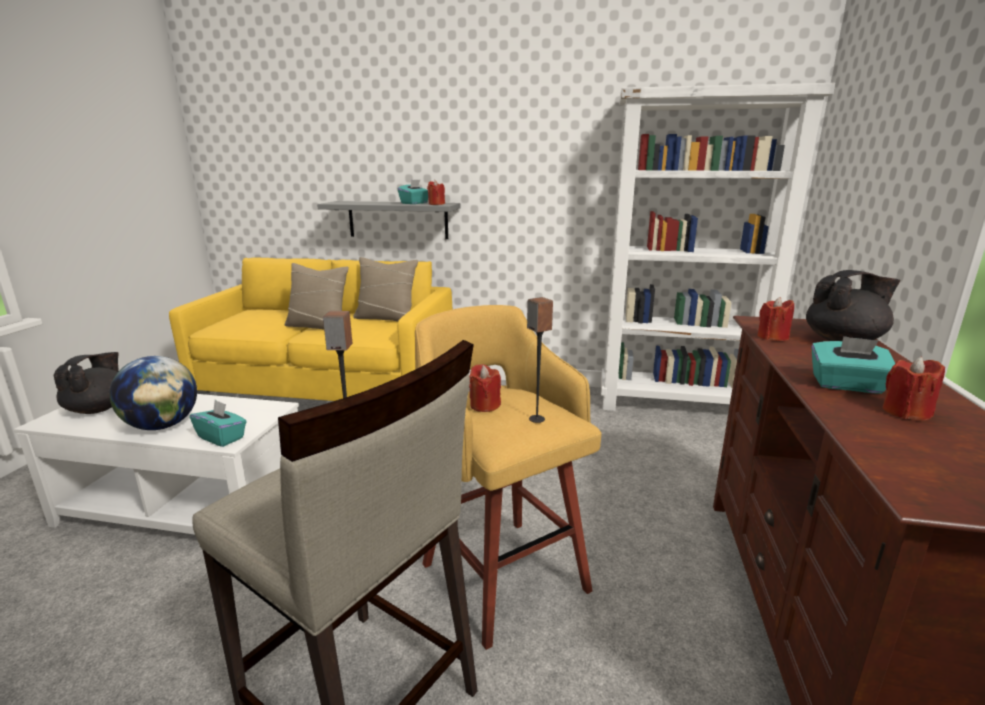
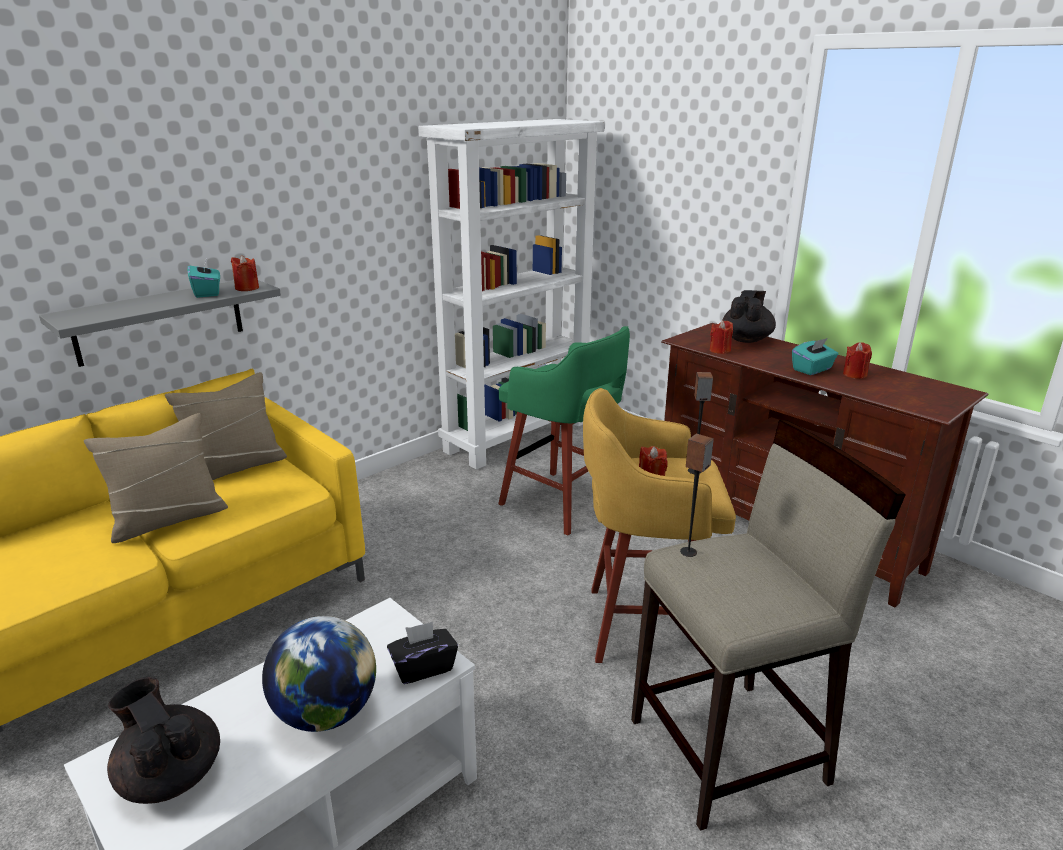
camera: 55 degrees left, 5 degrees up
(222, 437) = (423, 667): turquoise tissue box -> black tissue box
(619, 461) = (562, 503): none -> green stool

